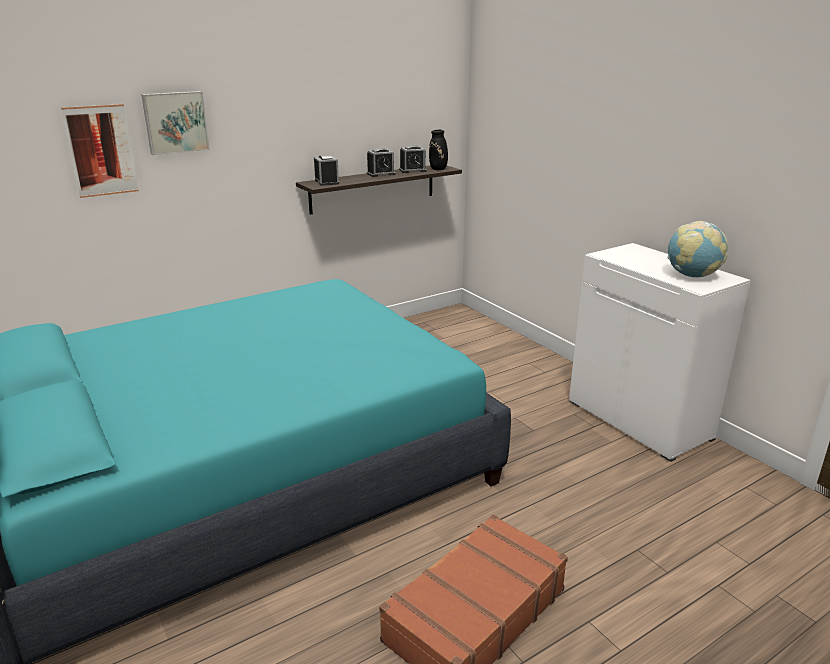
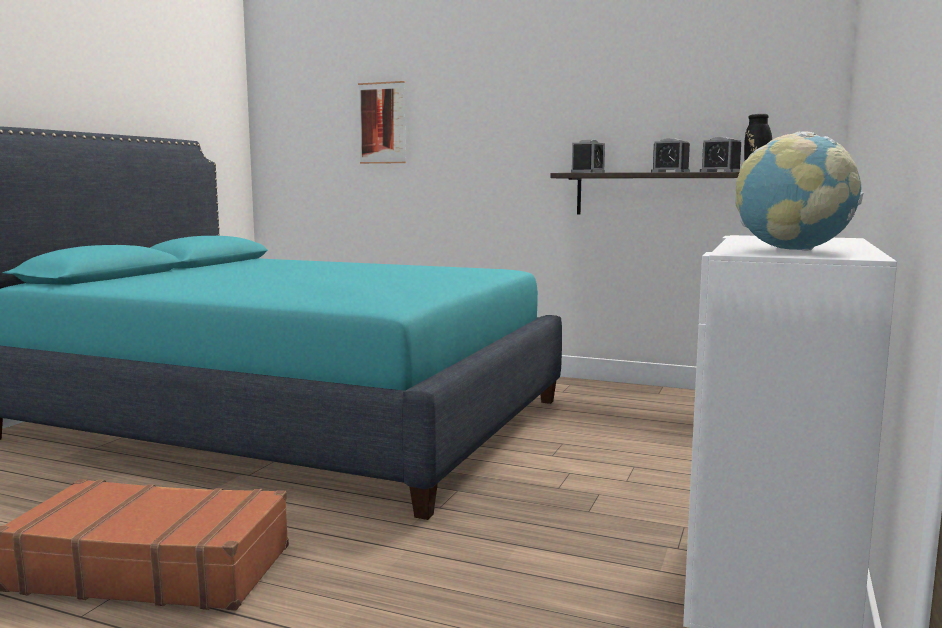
camera: 55 degrees right, 15 degrees down
(175, 122) = (446, 99): picture -> none

